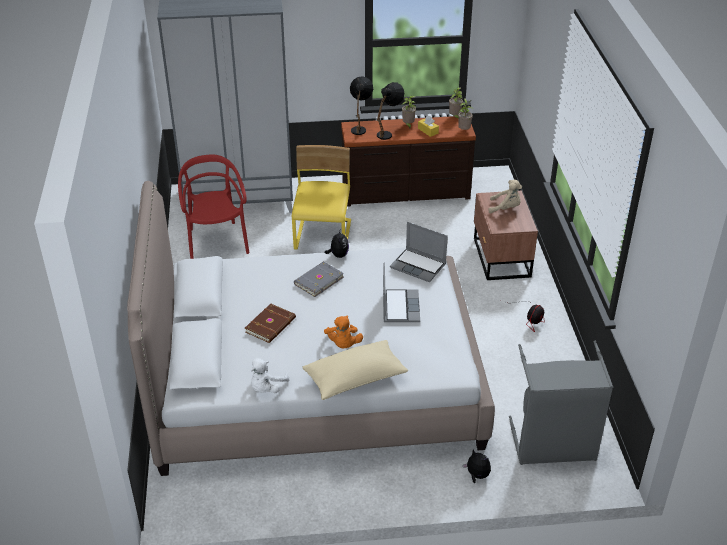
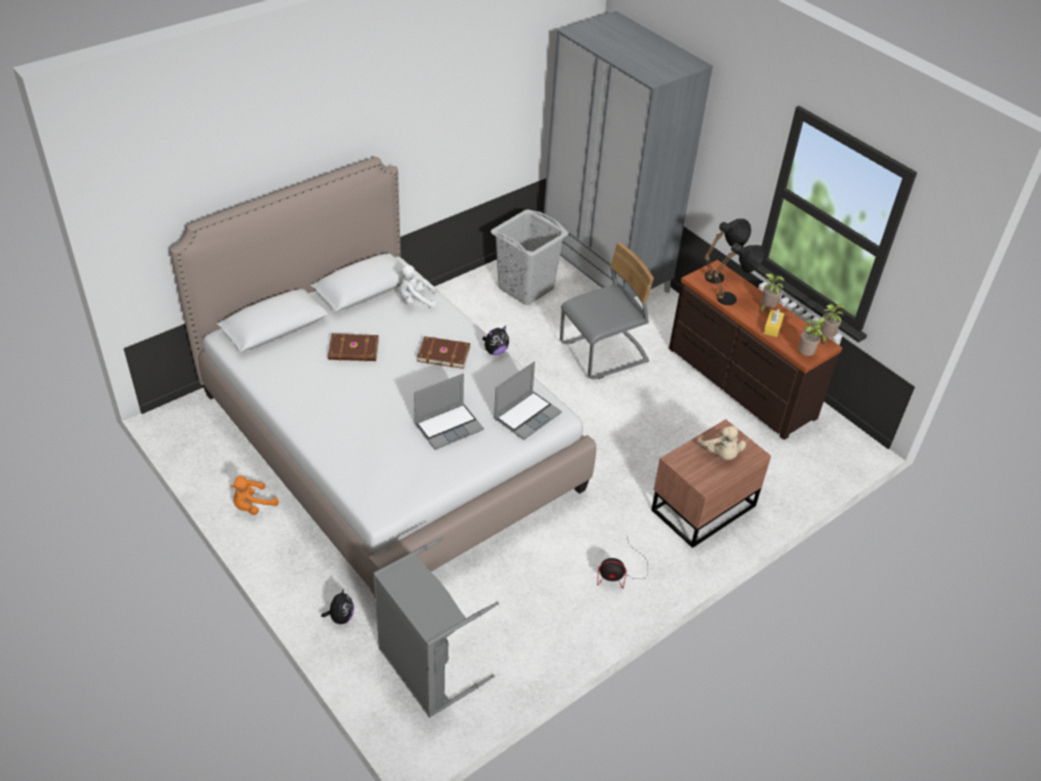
camera: 55 degrees right, 5 degrees up
(216, 242) = (526, 288): red chair -> grey laundry basket
(266, 388) = (266, 384): white plush toy -> white plush toy (416, 301)
(318, 280) = (443, 353): grey book -> brown book
(323, 236) = (604, 354): yellow chair -> grey chair
(343, 344) = (361, 409): orange plush toy -> orange plush toy (253, 506)
(355, 379) = (317, 437): beige pillow -> none
(419, 266) = (527, 415): laptop -> laptop turned 135 degrees counterclockwise

